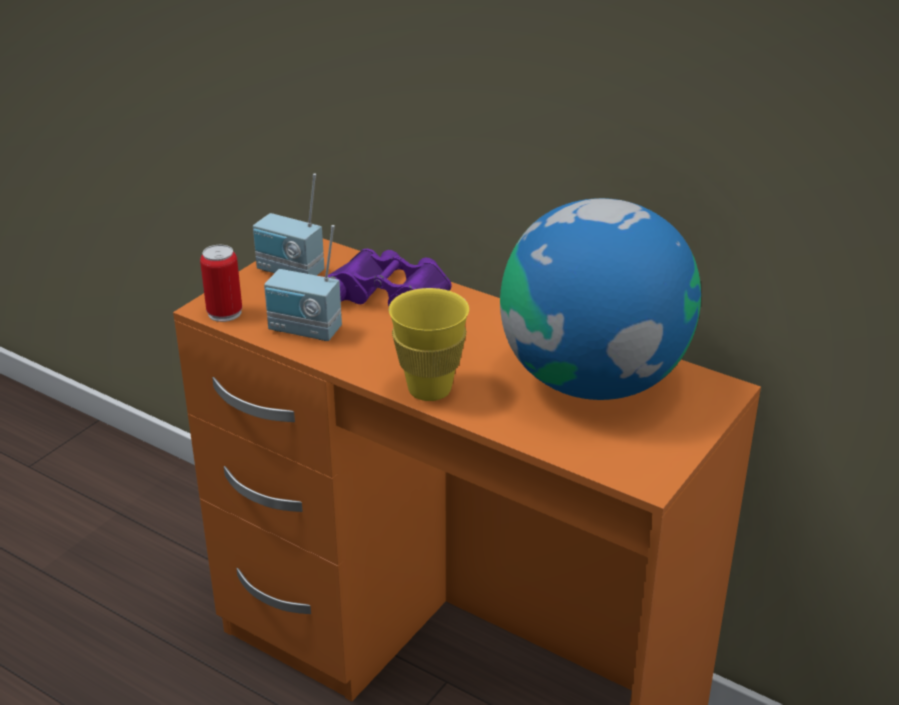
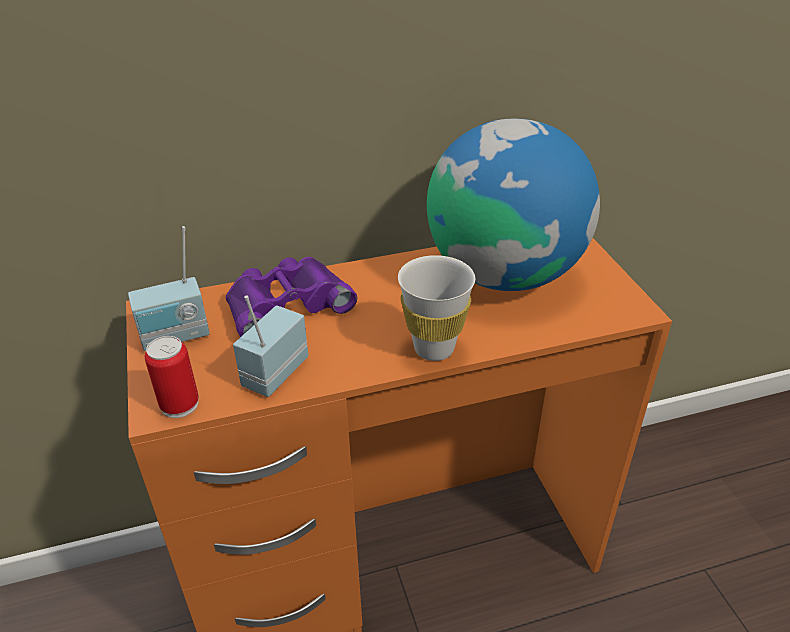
camera: 50 degrees left, 5 degrees up
(304, 331) = (273, 372): radio -> radio turned 150 degrees clockwise
(429, 389) = (434, 348): yellow cup -> white cup

